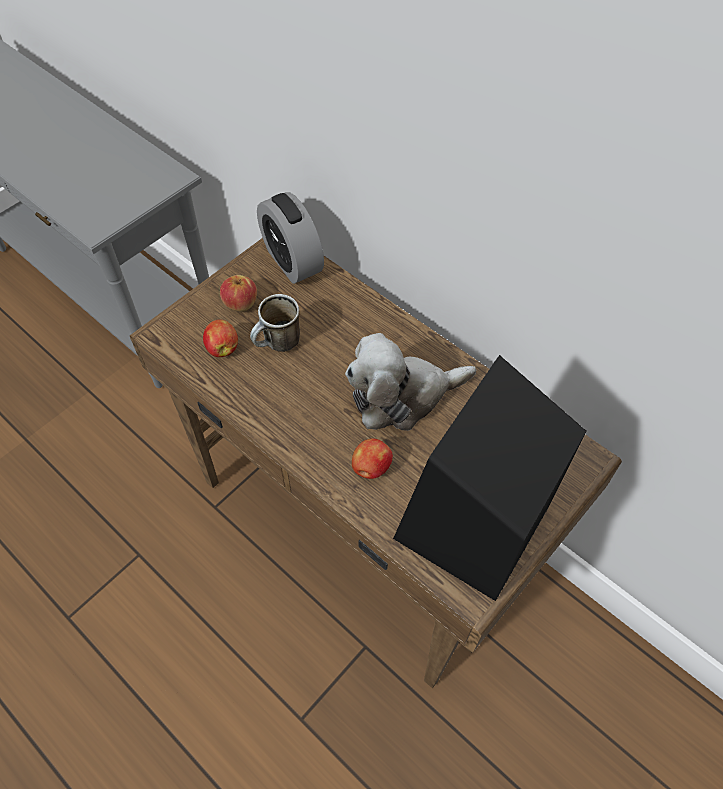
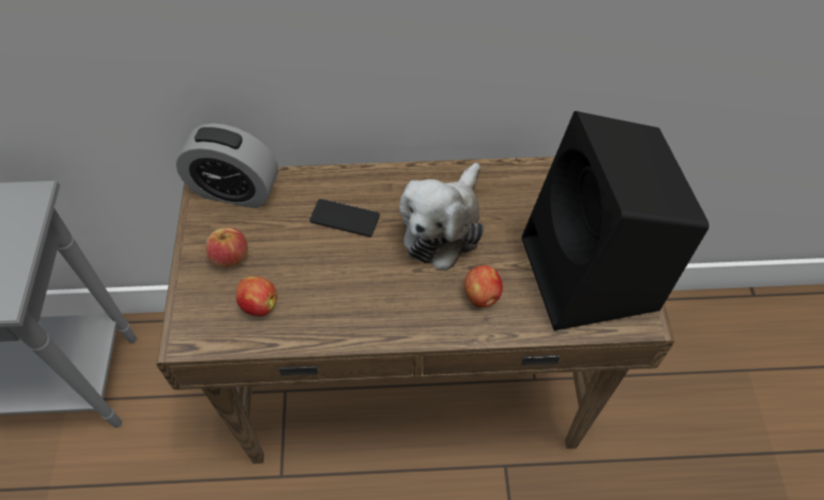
camera: 45 degrees left, 0 degrees up
(278, 345) = (304, 265): mug -> none
(340, 335) = (344, 218): none -> phone

